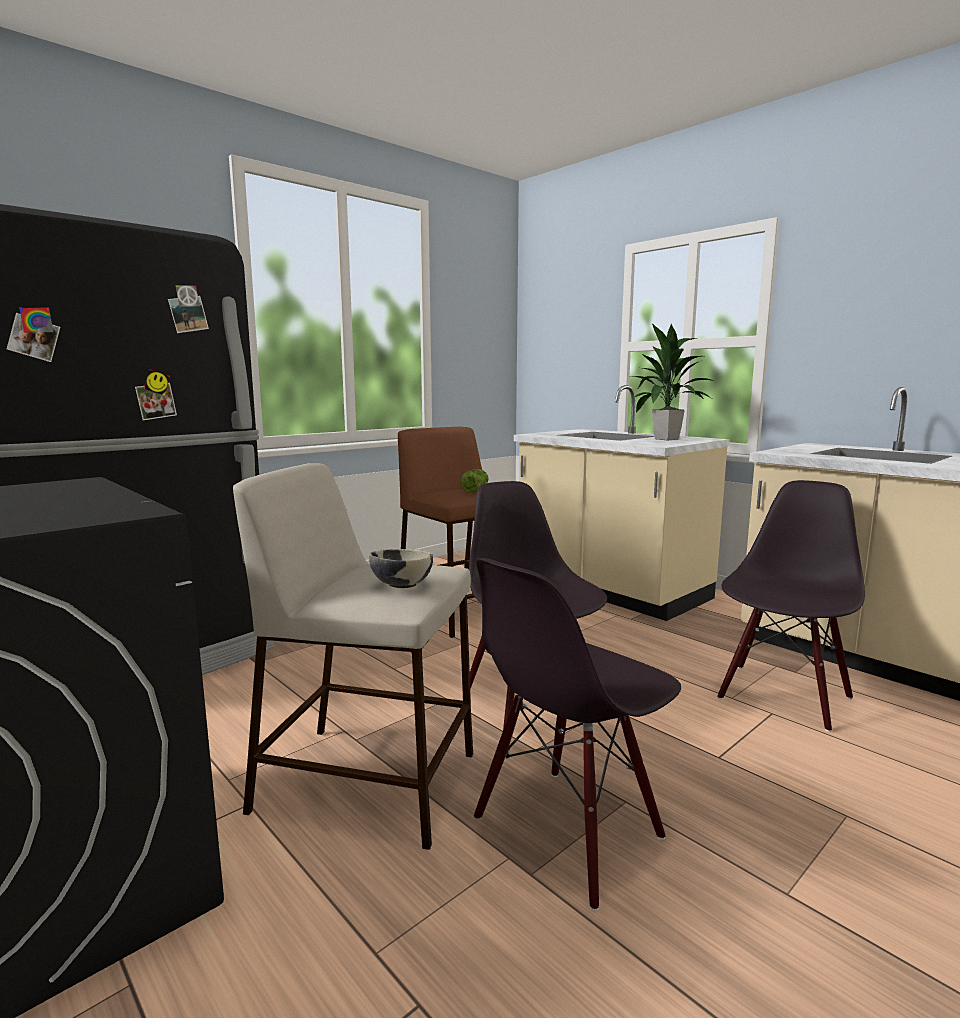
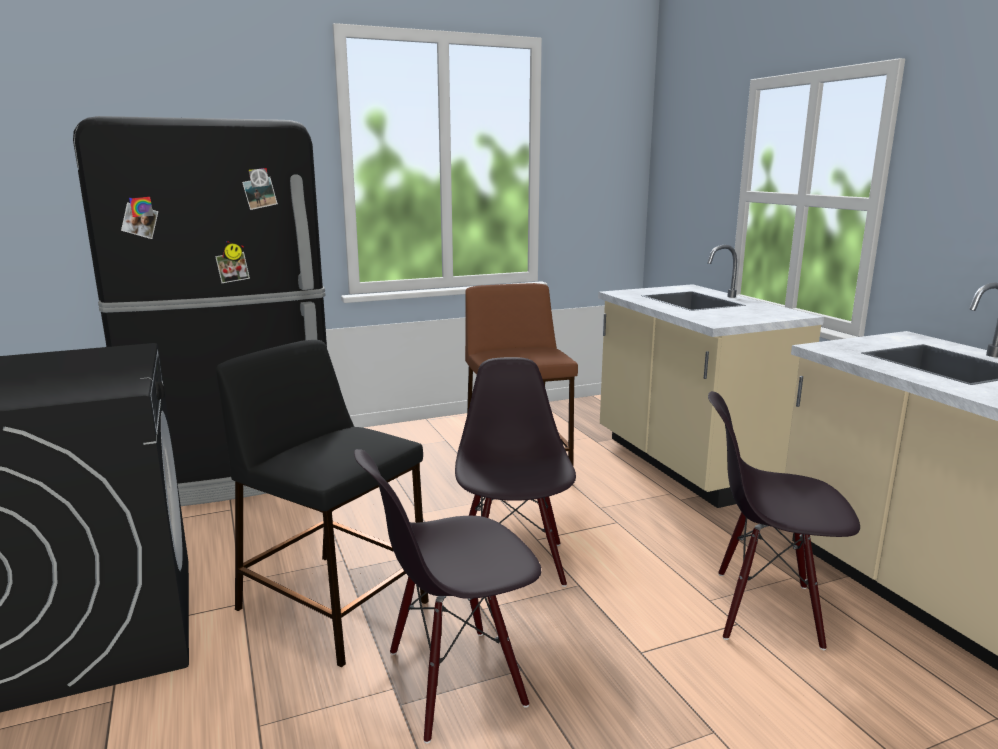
camera: 20 degrees right, 5 degrees up
(370, 781) = (335, 606): beige stool -> black stool
(401, 585) = (338, 456): bowl -> none
(476, 490) = (530, 352): lettuce -> none
(667, 439) = (748, 312): potted plant -> none
(782, 696) = (765, 610): black chair -> black chair turned 135 degrees counterclockwise

